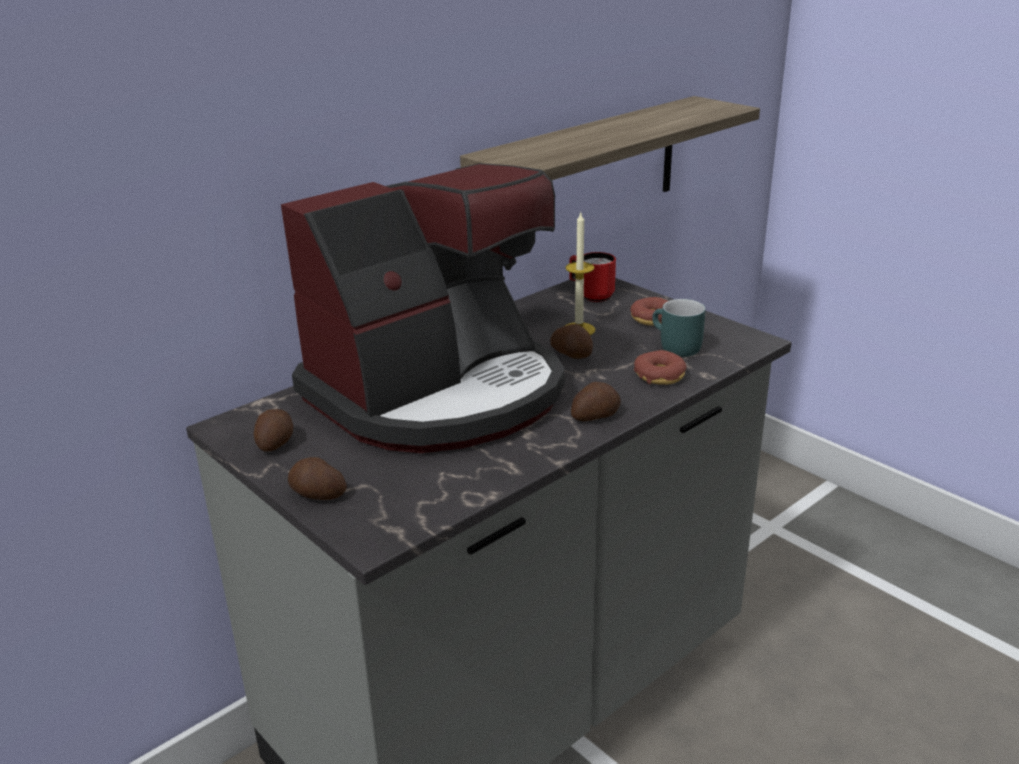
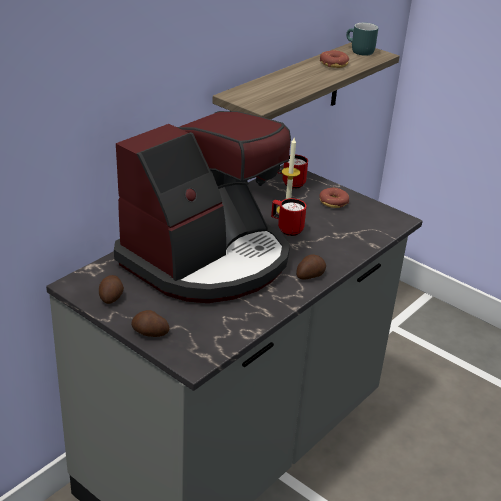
camera: 10 degrees left, 5 degrees up
(572, 353) = (286, 229): potato -> red mug
(659, 375) = (345, 245): donut -> donut (334, 64)
(673, 347) = (350, 224): turquoise mug -> turquoise mug (358, 51)

